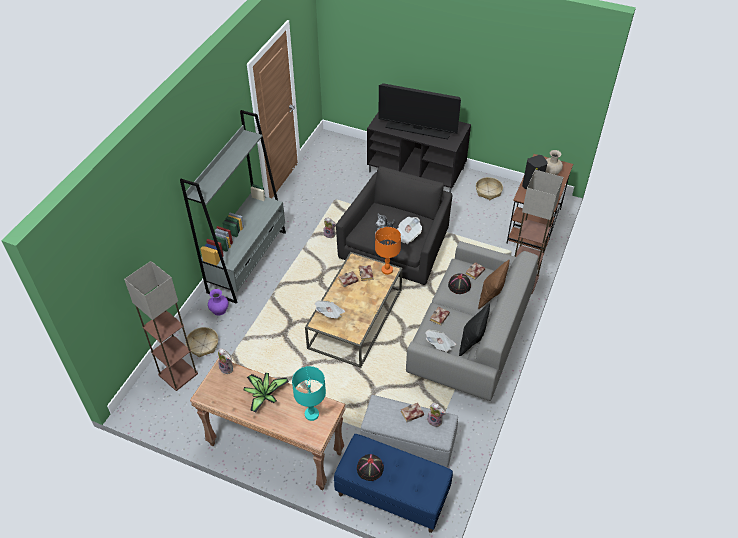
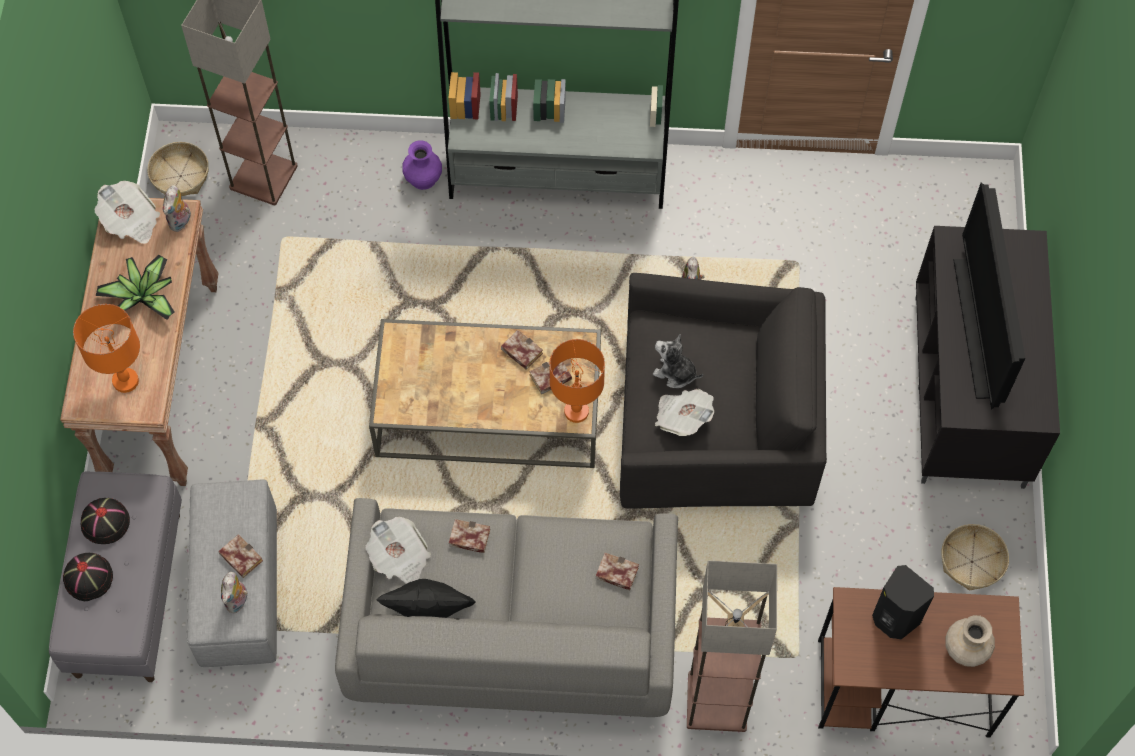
camera: 70 degrees right, 15 degrees up
(203, 345) = (336, 187): basket -> basket (180, 176)
(311, 414) = (126, 381): turquoise table lamp -> orange table lamp
(330, 314) = (426, 350): newspaper -> newspaper (131, 221)
(391, 495) = (127, 593): blue bench -> grey bench
(459, 285) = (568, 553): black hat -> black hat (89, 578)
(491, 296) = (563, 622): brown pillow -> none

